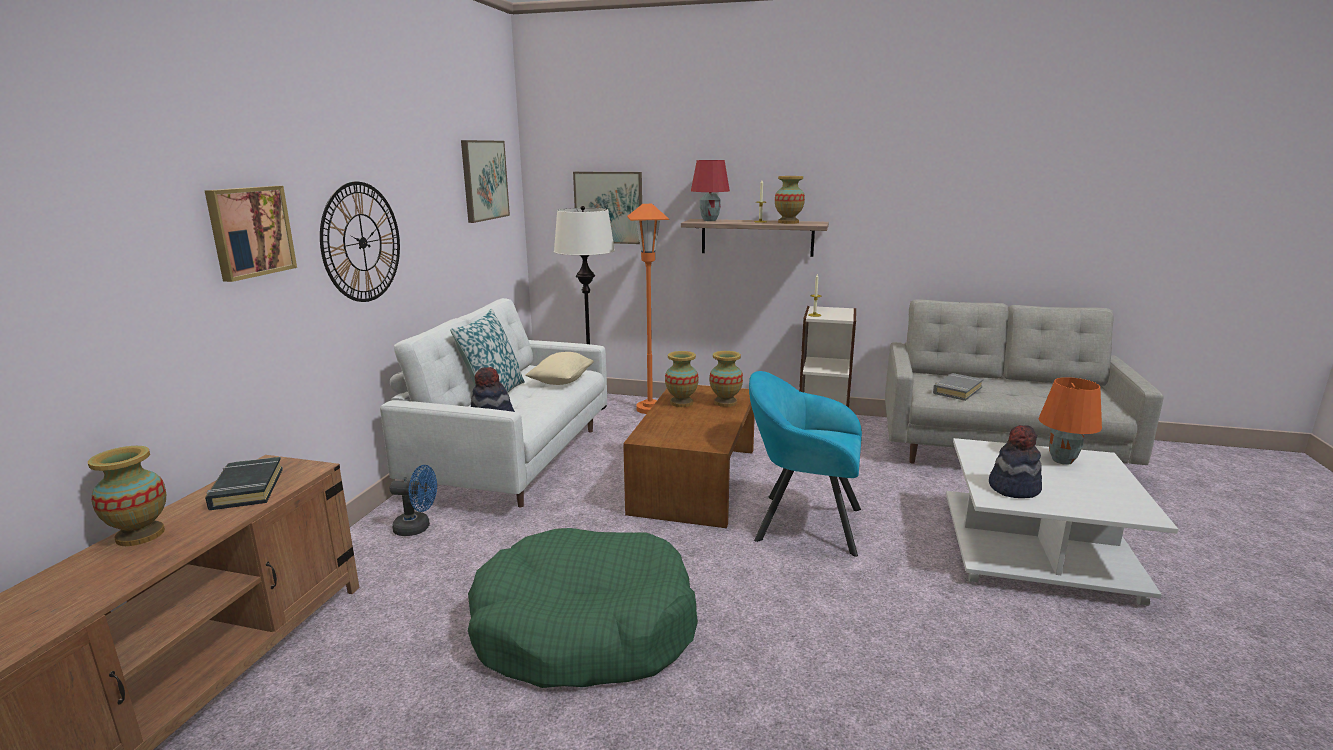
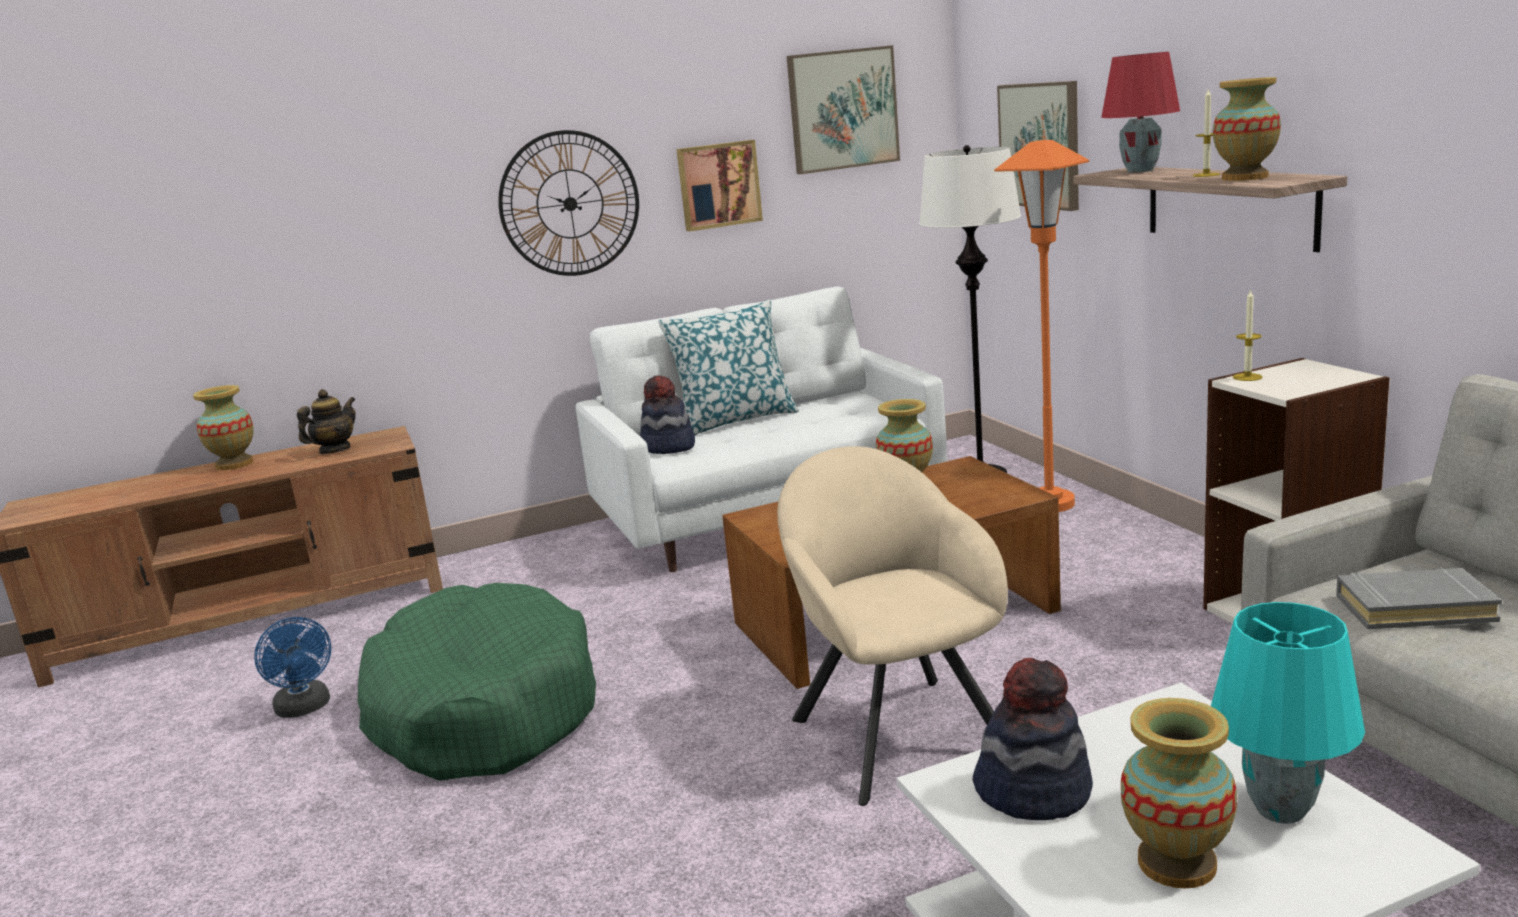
camera: 55 degrees right, 0 degrees up
(247, 489) = (334, 450): black book -> teapot
(249, 231) = (398, 193): picture -> picture (718, 185)
(418, 528) = (565, 556): blue fan -> blue fan (305, 708)
(561, 381) = (837, 420): beige pillow -> none
(725, 402) = (961, 503): vase -> vase (1177, 864)
(802, 522) = (896, 730): turquoise armchair -> beige armchair
(1063, 461) = (1281, 811): orange table lamp -> turquoise table lamp

